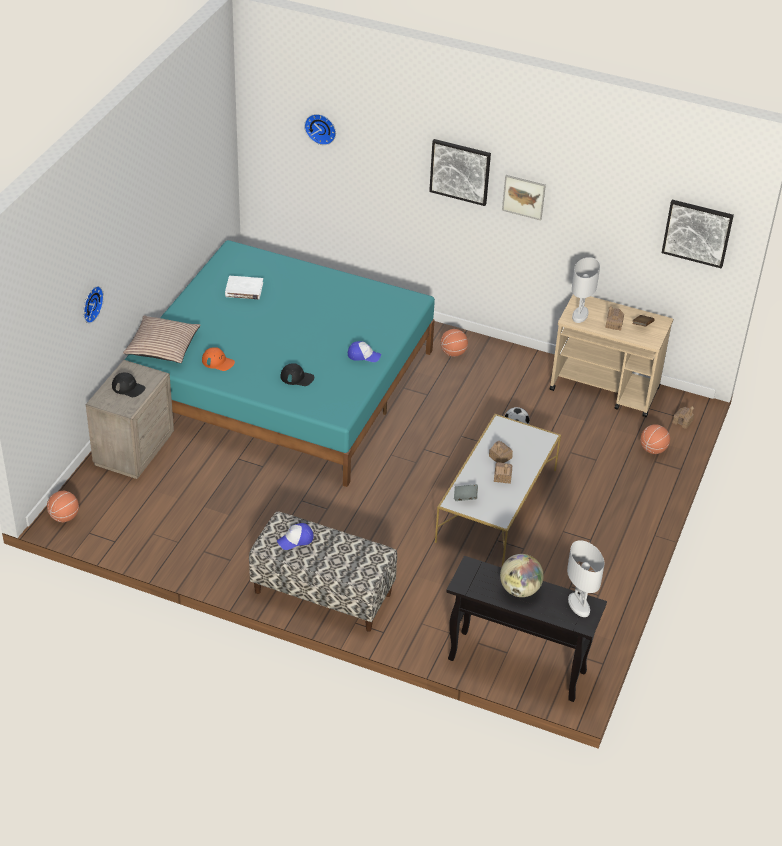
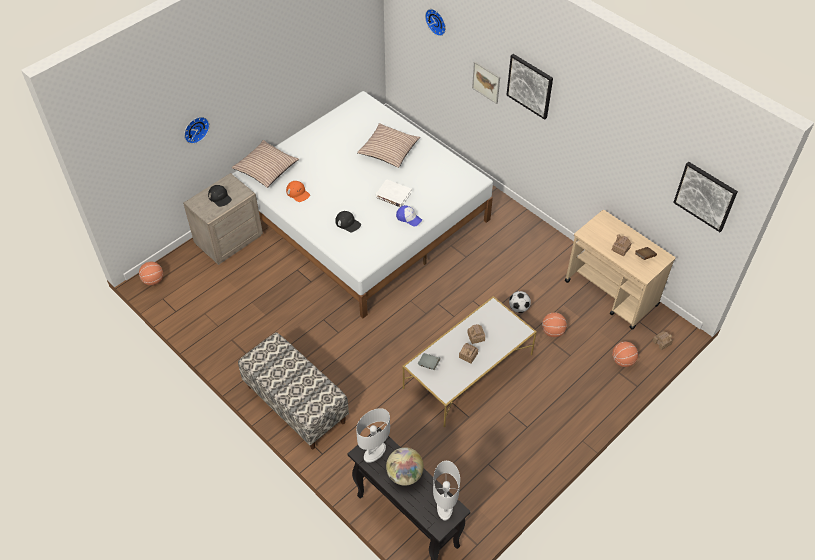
camera: 25 degrees right, 10 degrees up
(244, 290) = (351, 136): white book -> white book (393, 195)
(283, 382) = (364, 215): turquoise bed -> white bed
(295, 540) = (276, 362): cap -> none
(297, 294) = (388, 150): none -> pillow
(453, 353) = (505, 226): basketball -> basketball (552, 331)
(523, 197) = (574, 121): picture -> picture (486, 82)
(580, 315) = (596, 232): white table lamp -> white table lamp (374, 453)

